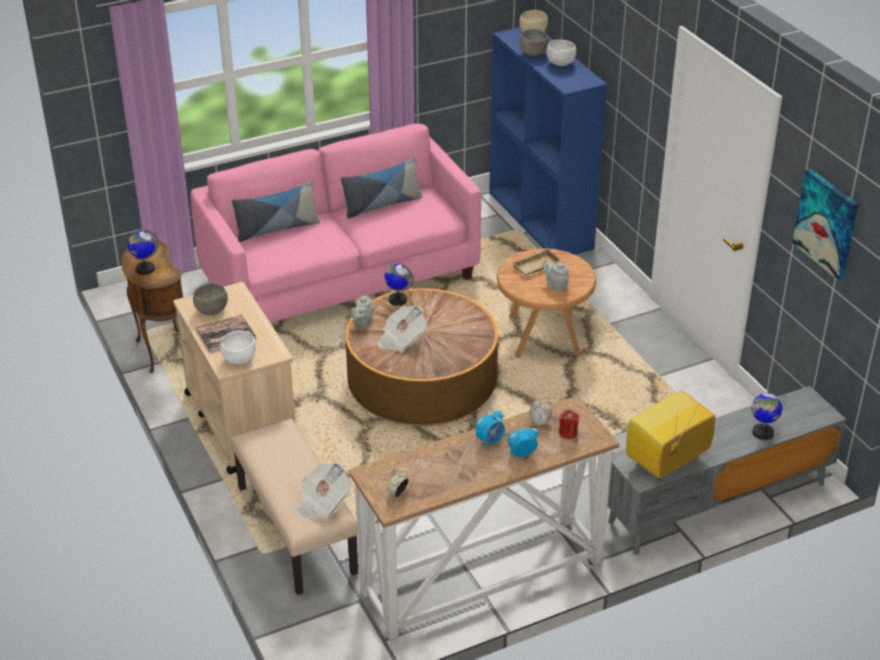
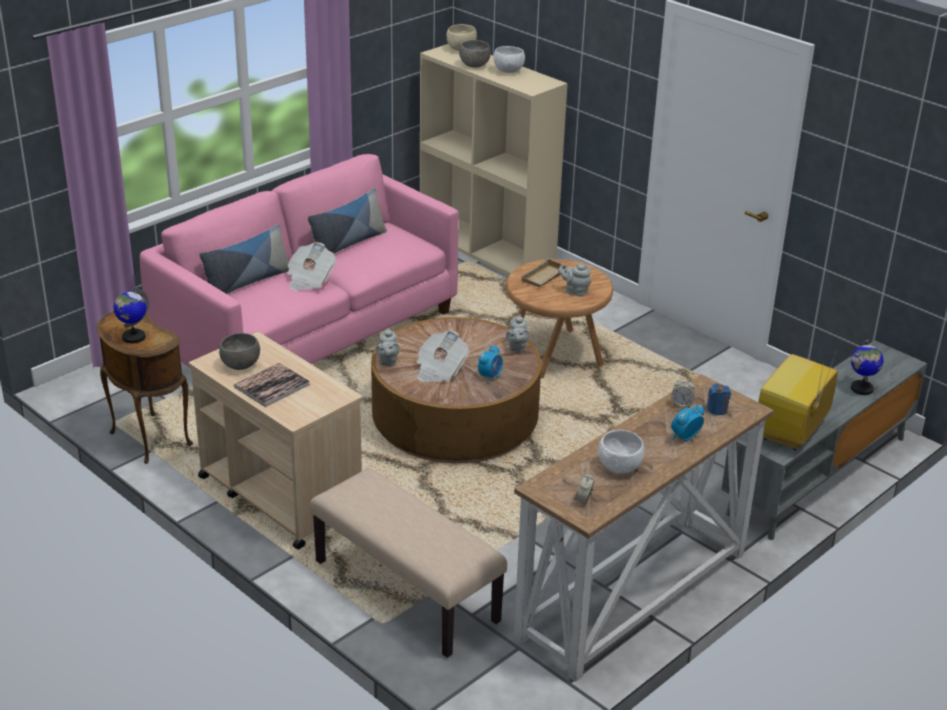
camera: 20 degrees left, 5 degrees down
(239, 359) = (303, 408): white bowl -> white bowl (618, 467)
(322, 503) = (459, 544): newspaper -> newspaper (309, 280)
(397, 299) = (411, 333): globe -> none
(481, 330) = (517, 348): none -> grey teapot
(490, 441) = (645, 432): alarm clock -> alarm clock (490, 376)
(541, 220) = (487, 249): blue bookcase -> beige bookcase
(568, 433) = (717, 410): red candle -> blue candle
(826, 223) = (885, 164): picture -> none

